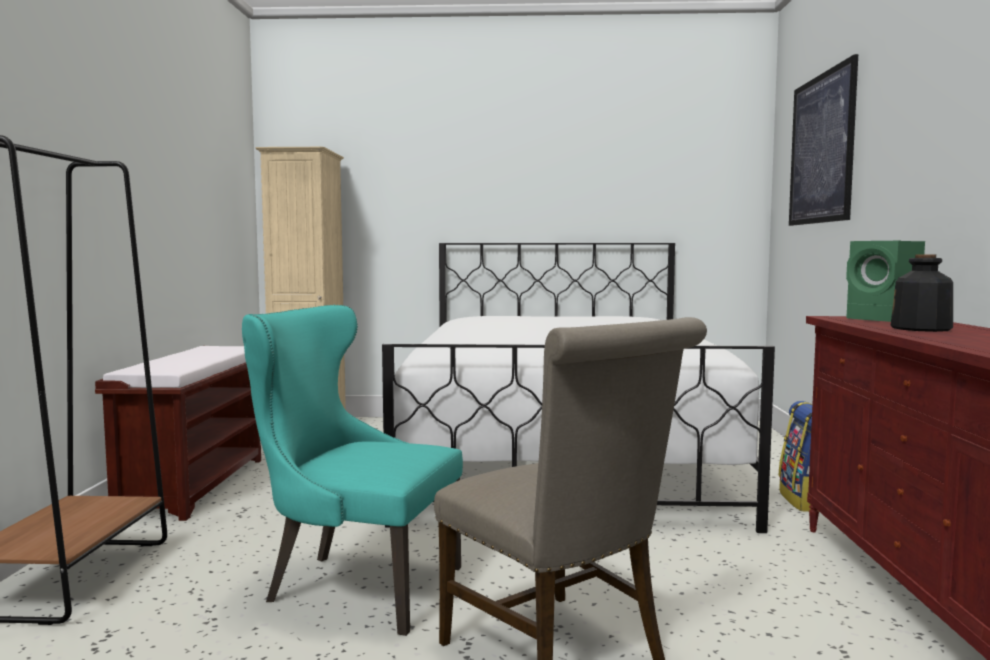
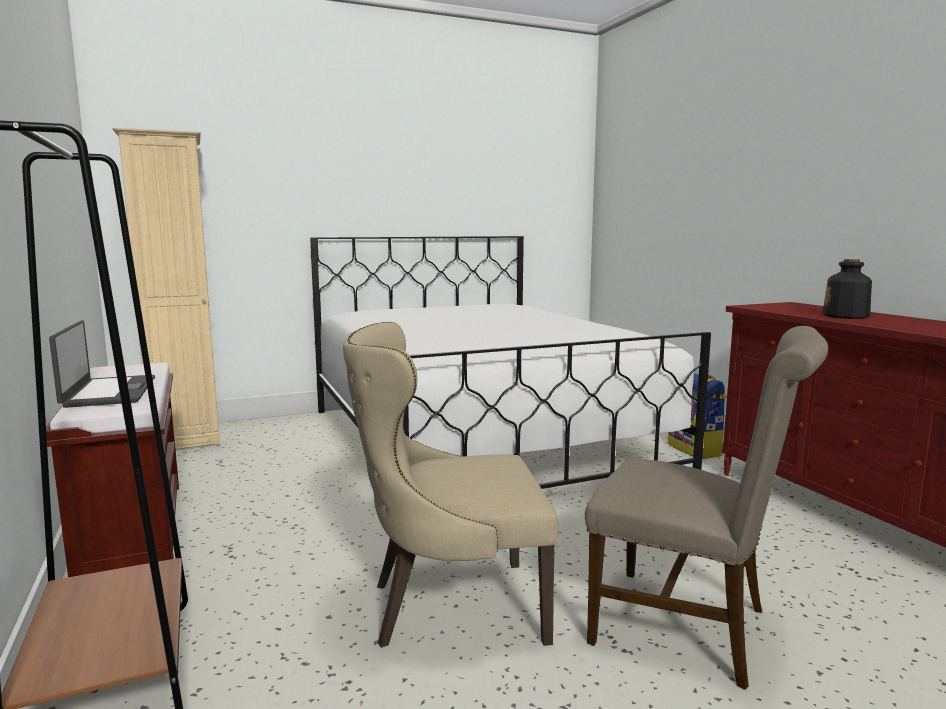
camera: 25 degrees left, 5 degrees up
(173, 360) = (108, 392): none -> laptop
(356, 586) = (449, 607): turquoise chair -> beige chair
(821, 149) = (663, 161): picture -> none
(884, 319) = (788, 307): green speaker -> none

